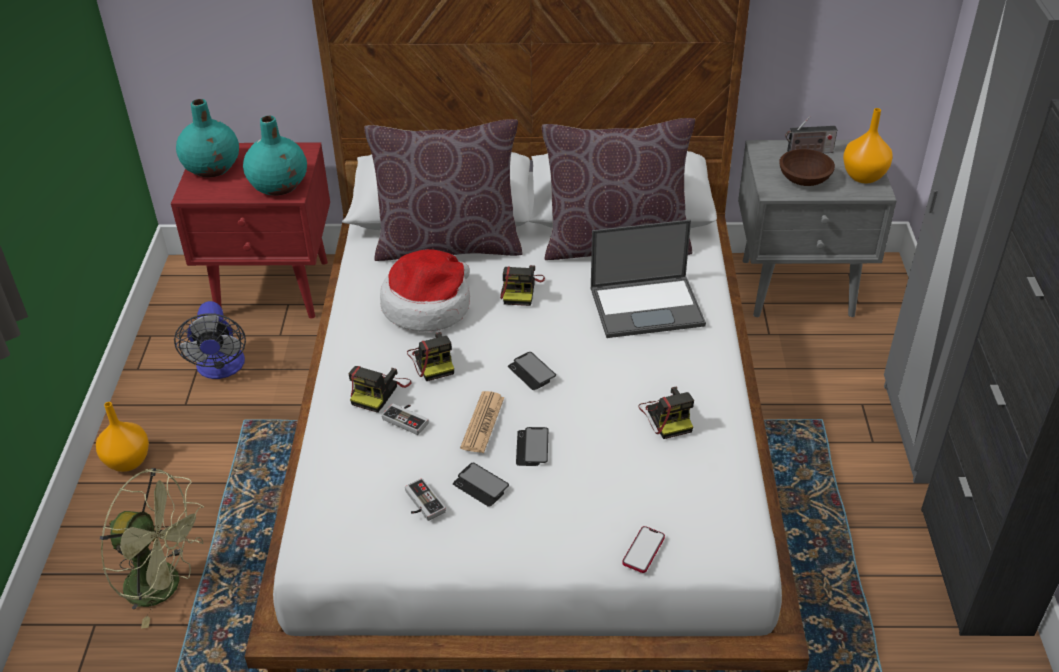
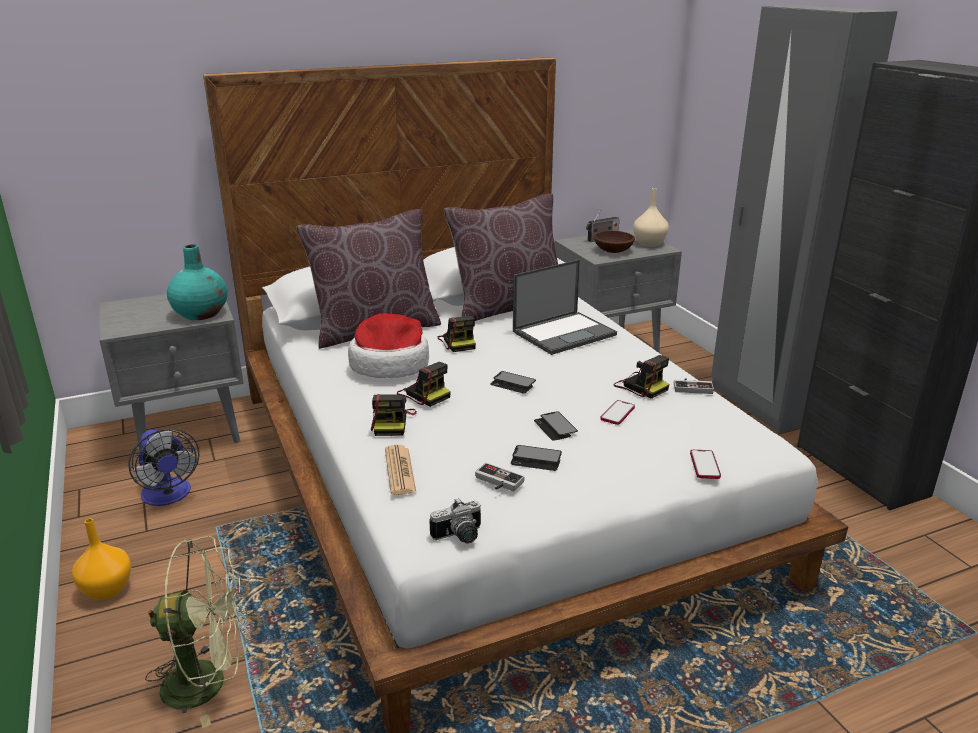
camera: 25 degrees left, 15 degrees down
(212, 168) = (127, 313): turquoise vase -> none
(274, 289) = (189, 431): red nightstand -> grey nightstand
(349, 555) = (459, 537): none -> camera
(408, 418) = (436, 431): game controller -> game controller (692, 387)
(482, 423) = (502, 420): newspaper -> newspaper (400, 471)
(611, 448) = (617, 413): none -> phone
(864, 177) = (650, 244): orange vase -> beige vase

